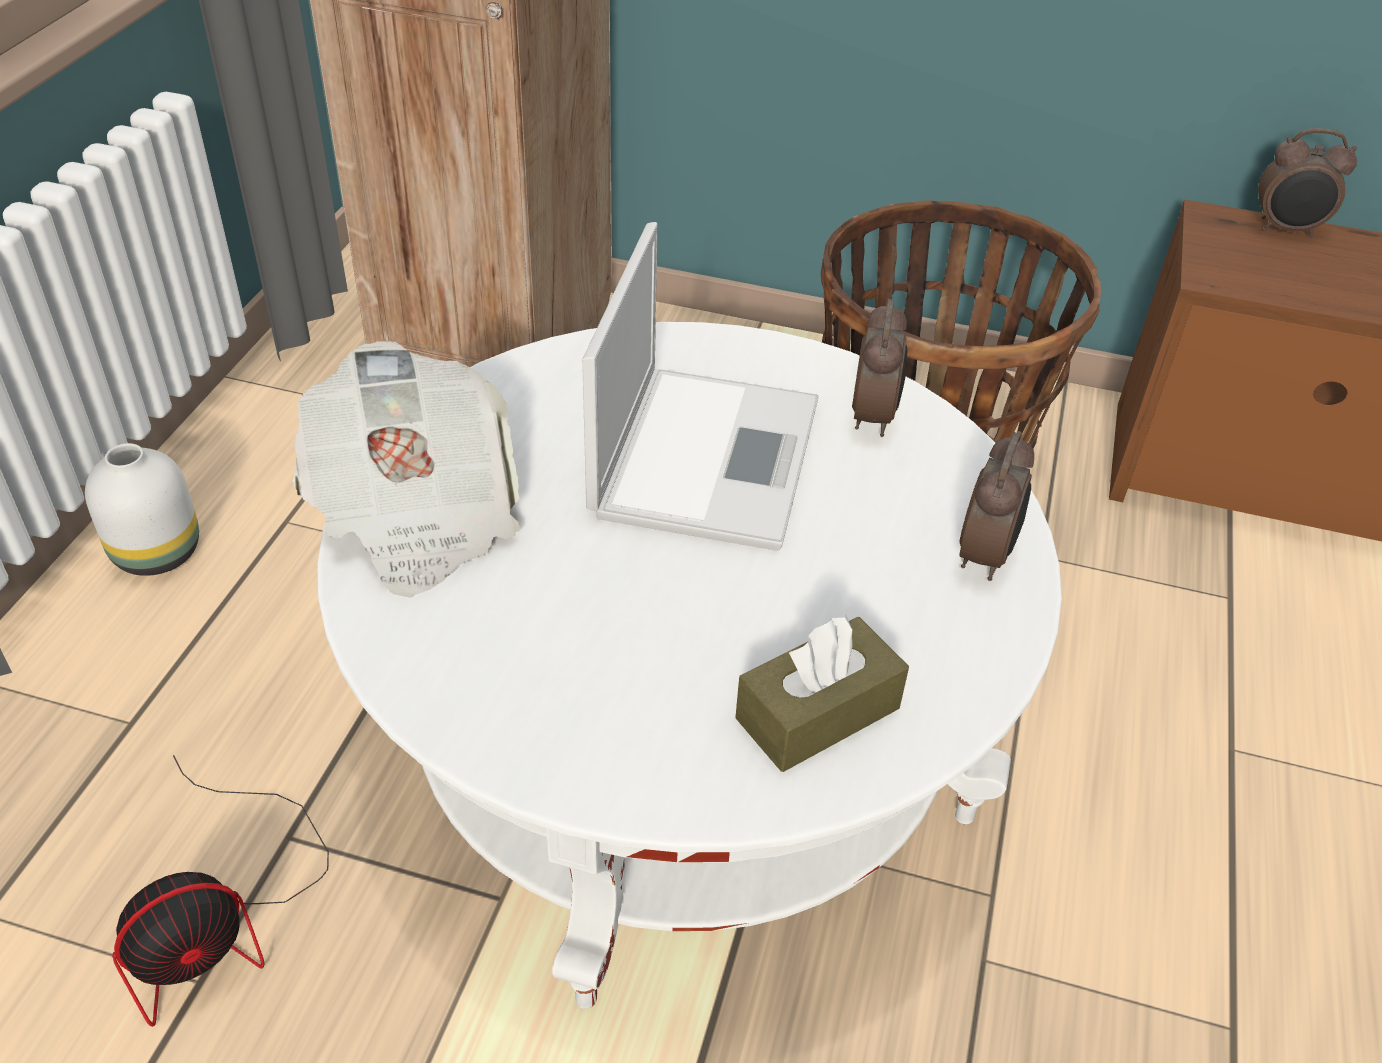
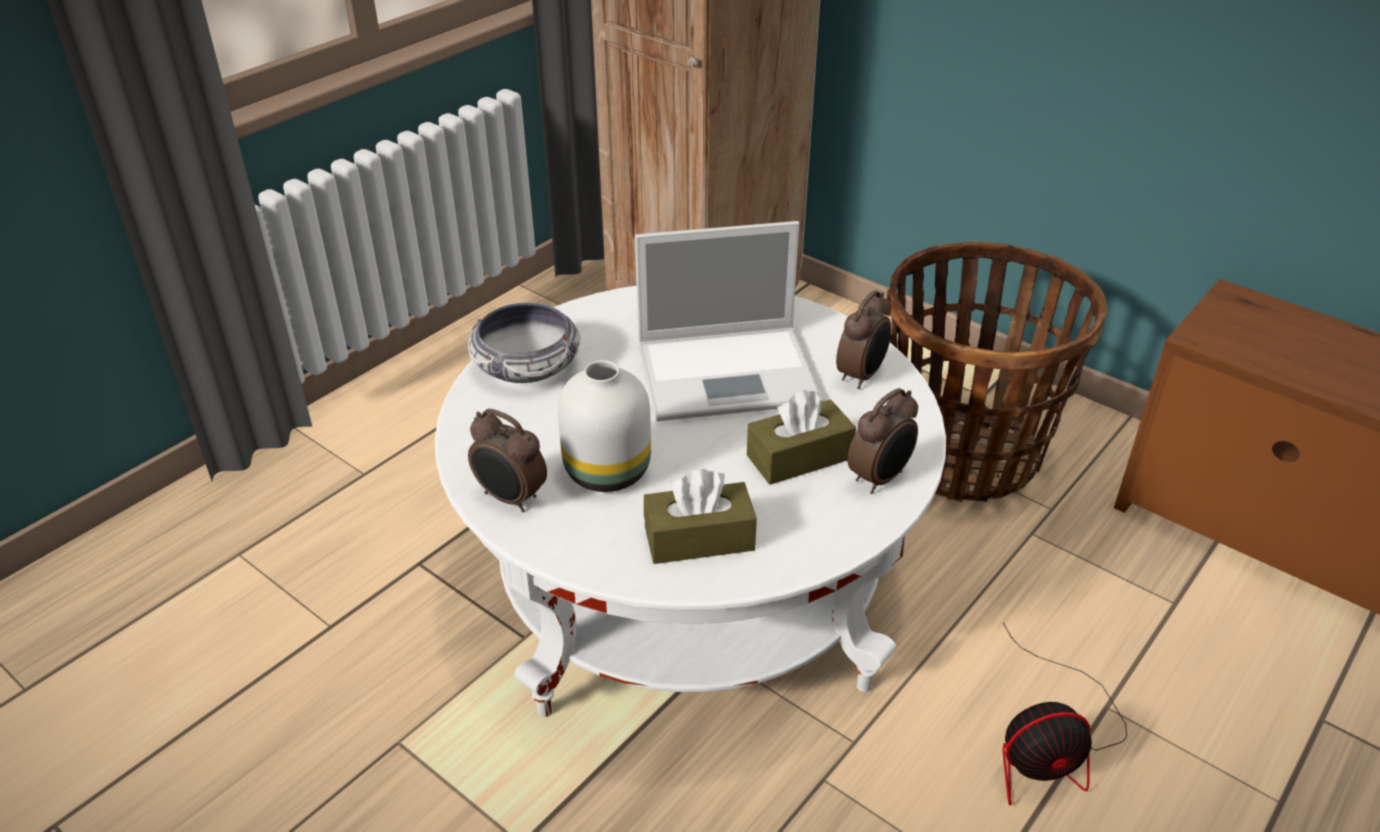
camera: 25 degrees right, 5 degrees down
(155, 554) = (425, 381): white vase -> white vase (605, 472)
(222, 916) = (360, 595): fan -> fan (1050, 745)
(415, 513) = (527, 365): newspaper -> bowl
(707, 453) = (730, 372): laptop -> laptop turned 45 degrees clockwise
(870, 553) = (799, 457): none -> brown tissue box
(1286, 230) = (1294, 316): alarm clock -> alarm clock (510, 498)

